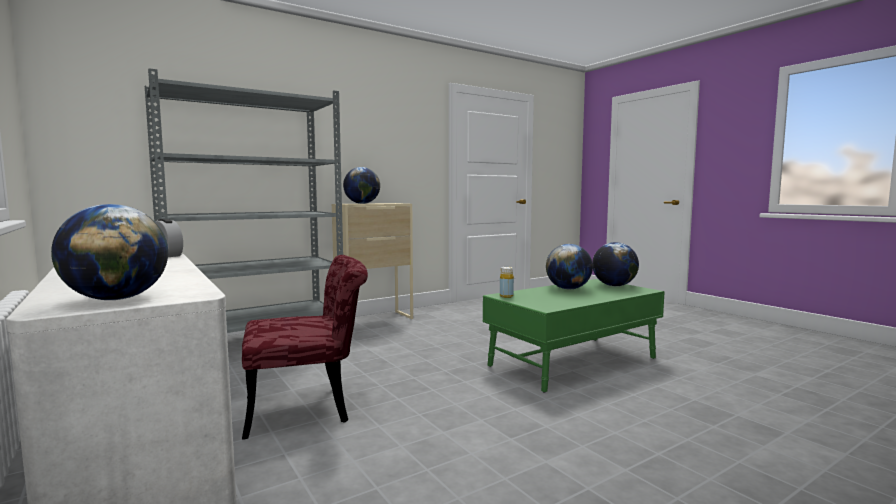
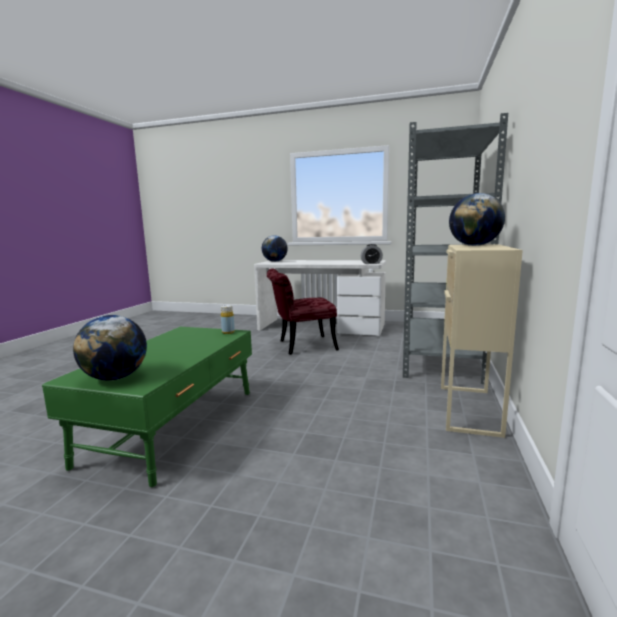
camera: 140 degrees right, 5 degrees up
(309, 407) = (301, 346): red chair -> red chair turned 45 degrees clockwise
(568, 289) = (177, 356): globe -> none

